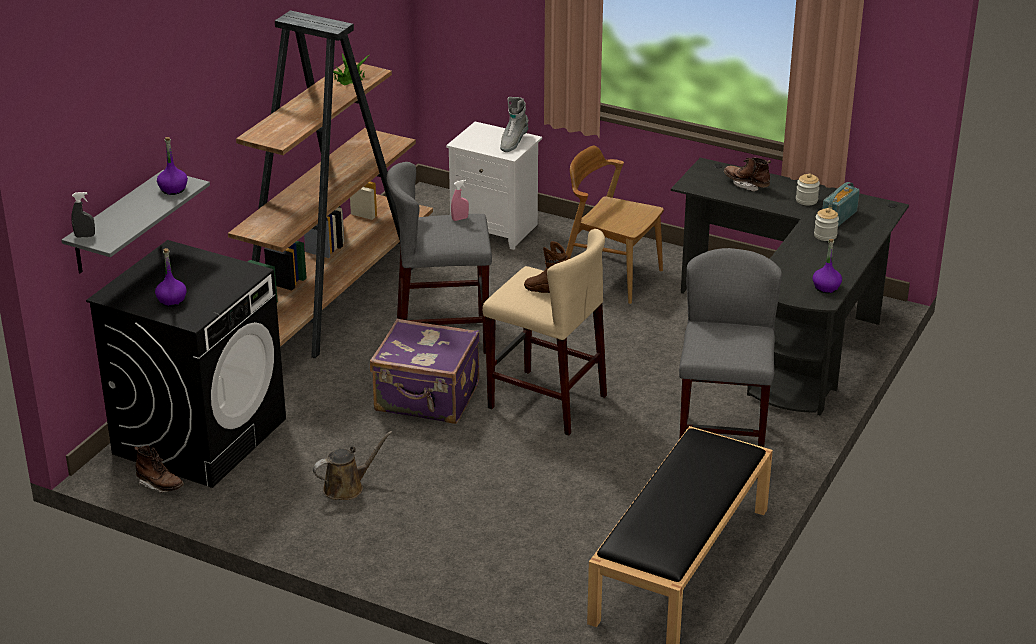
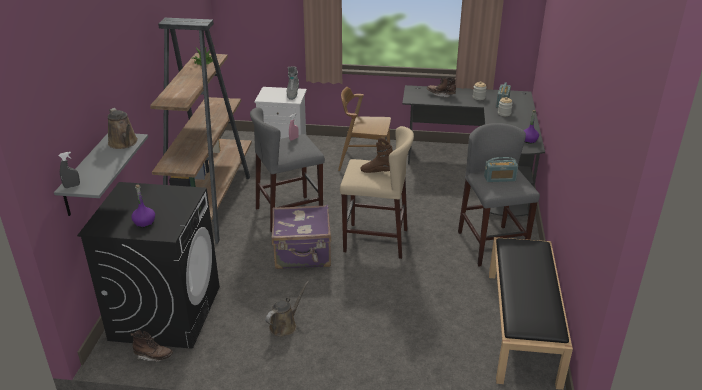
camera: 20 degrees left, 0 degrees up
(173, 189) = (124, 143): purple bottle -> brown watering can
(725, 338) = (499, 178): none -> radio

